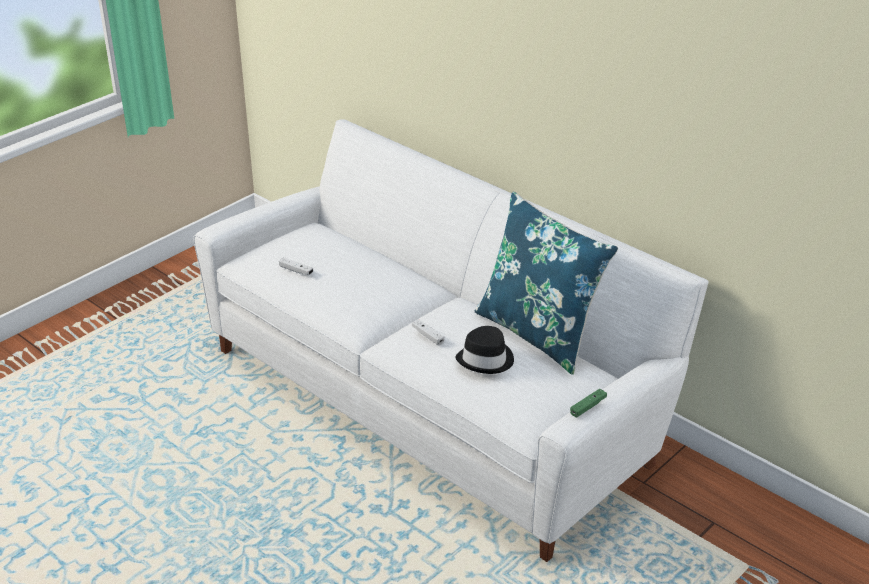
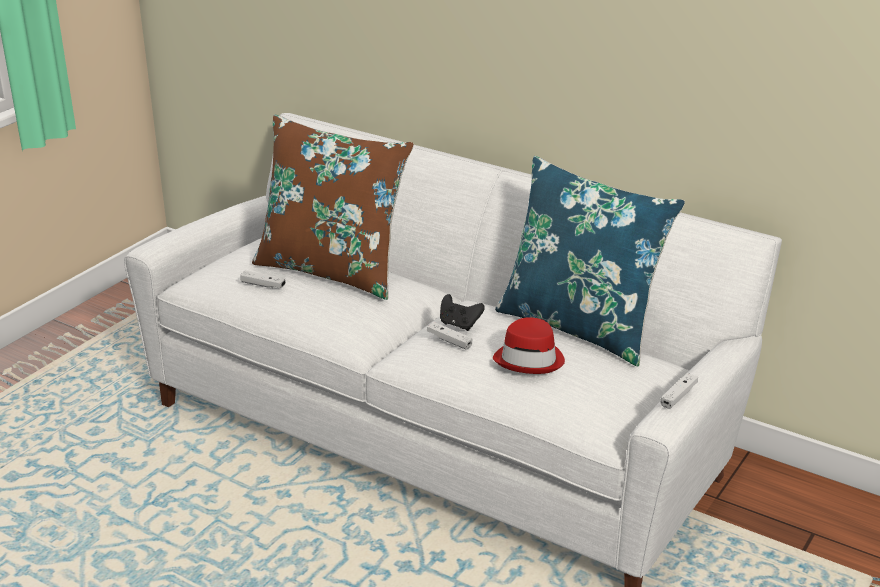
camera: 10 degrees left, 5 degrees down
(354, 262) = (333, 270): none -> brown pillow
(440, 322) = (459, 324): none -> black game controller
(486, 359) = (530, 359): black hat -> red hat
(588, 407) = (678, 396): green game controller -> white game controller

